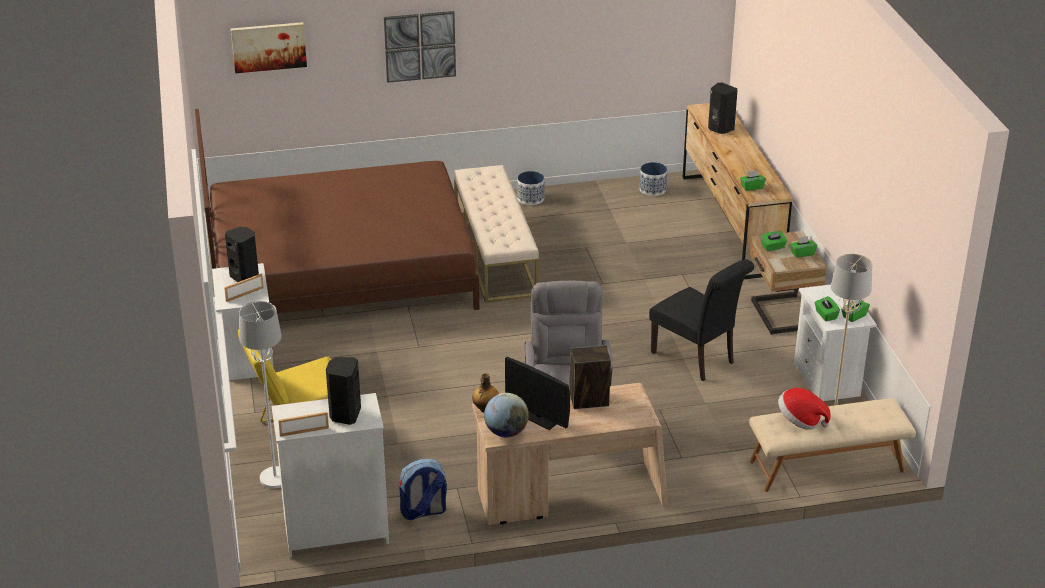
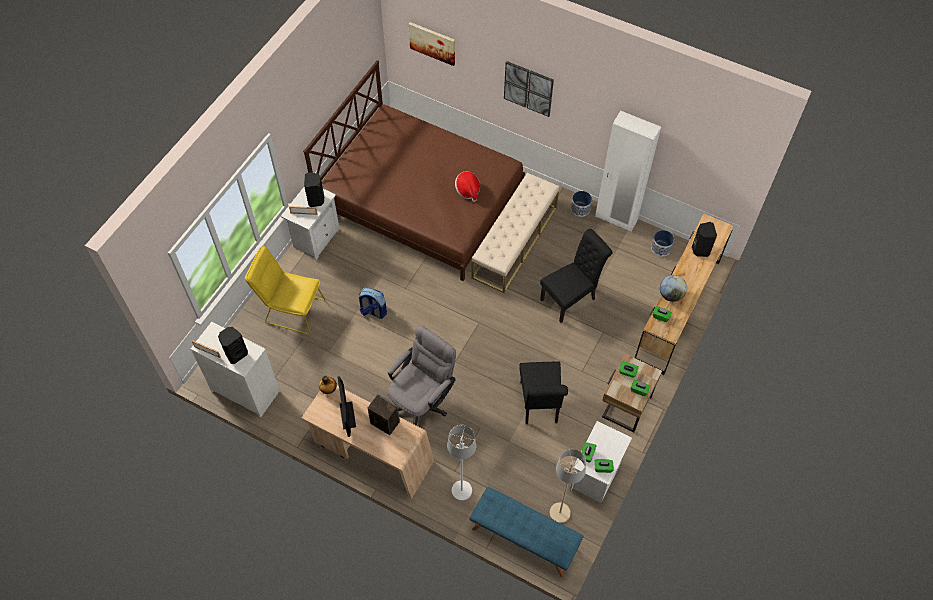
camera: 40 degrees right, 25 degrees up
(275, 478) = (253, 333): white floor lamp -> white floor lamp (462, 491)
(423, 512) = (295, 408): backpack -> backpack (373, 311)
(506, 432) = (321, 414): globe -> globe (671, 295)
(577, 189) = (616, 219): none -> white wardrobe
(614, 266) = (571, 298): none -> black chair
(800, 420) = (507, 512): hat -> hat (468, 190)
(827, 467) = (523, 539): beige bench -> blue bench

